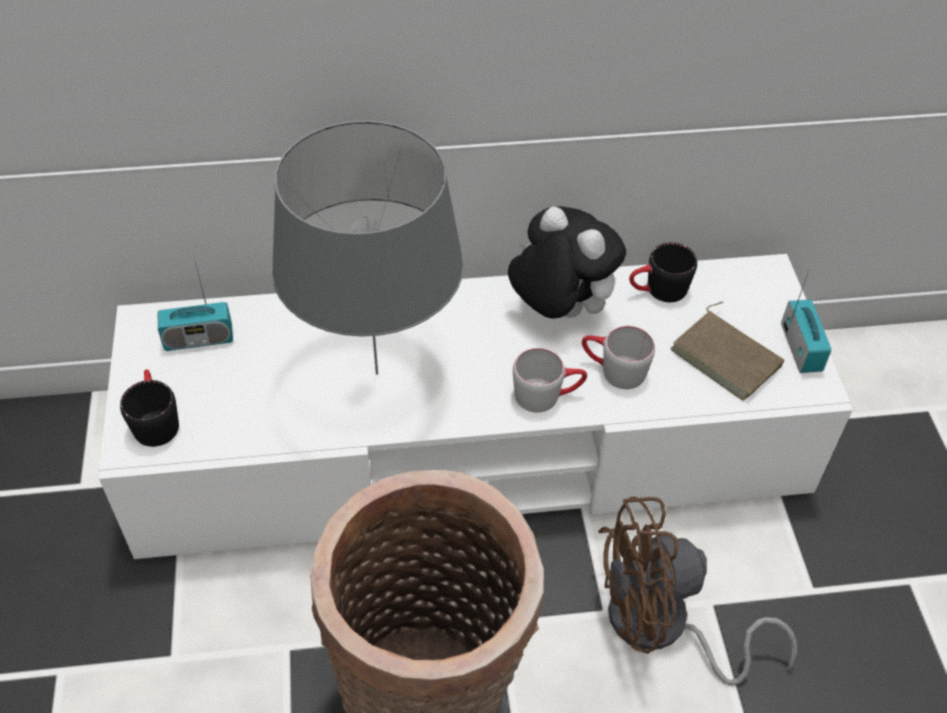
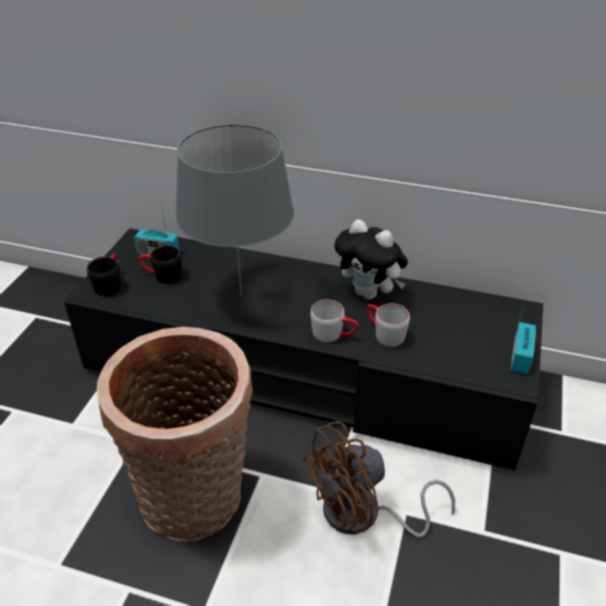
camera: 25 degrees right, 10 degrees down
(471, 447) = (303, 373): white tv stand -> black tv stand
(558, 310) = (369, 293): plush toy -> plush toy turned 150 degrees clockwise
(657, 290) = (440, 300): black mug -> black mug (162, 275)
(662, 628) = (363, 515): brown fan -> brown fan turned 45 degrees counterclockwise
(728, 357) = (465, 348): brown book -> none

